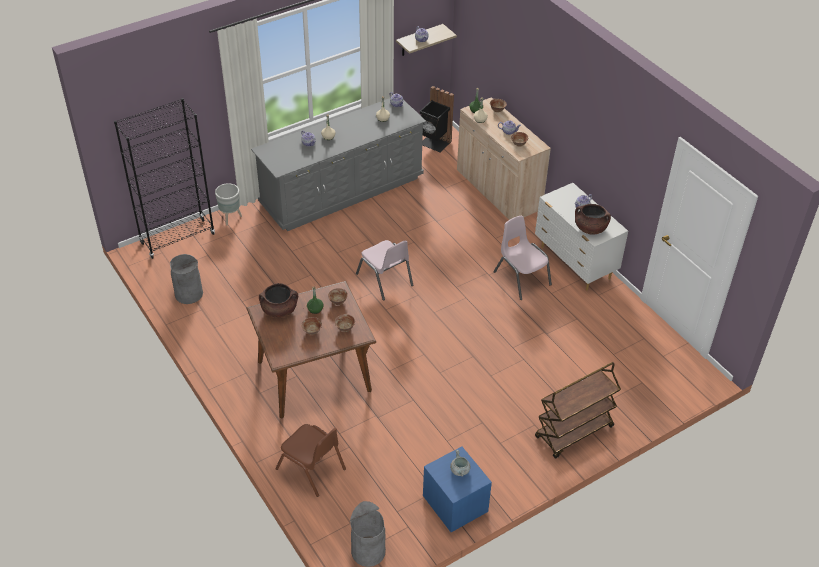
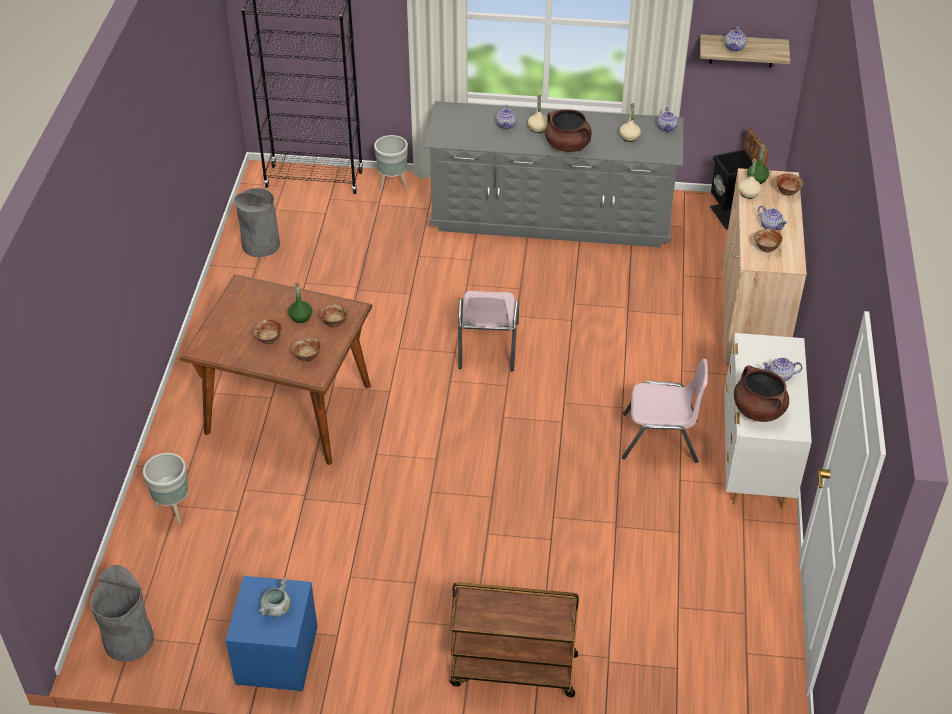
camera: 40 degrees right, 0 degrees up
(279, 310) = (263, 296): brown cooking pot -> brown cooking pot (568, 145)
(311, 469) = (173, 509): brown chair -> grey planter
(521, 278) = (660, 439): pink chair -> pink chair turned 90 degrees clockwise

